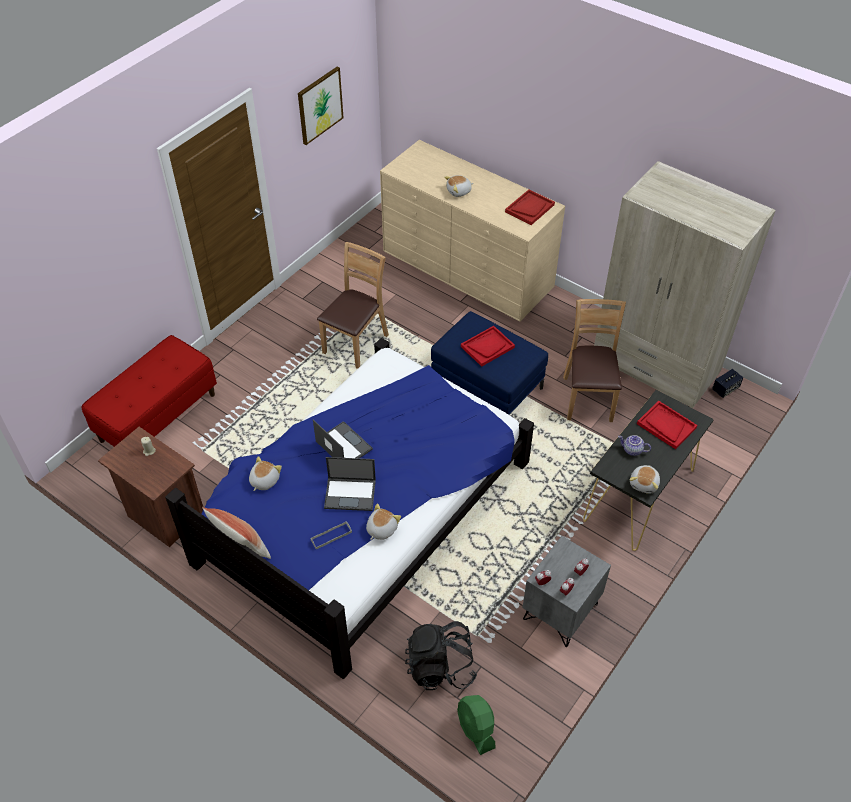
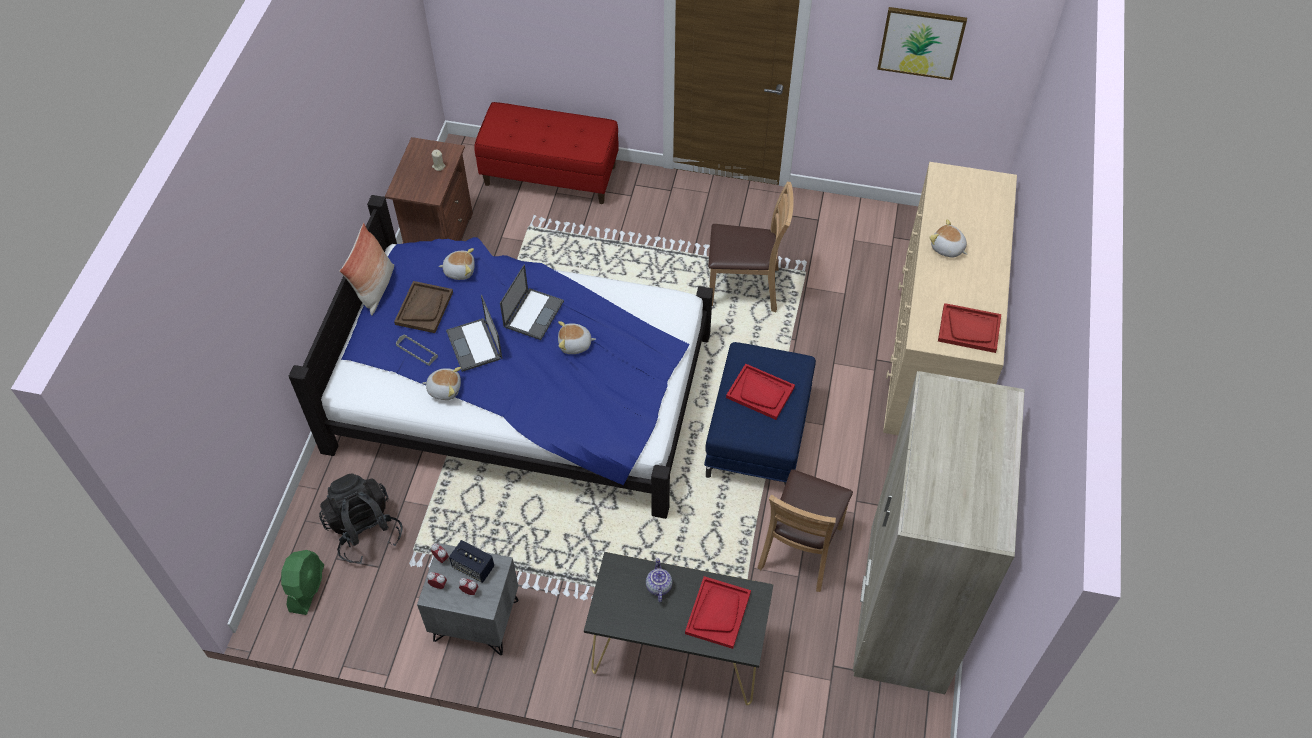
camera: 65 degrees right, 5 degrees up
(289, 516) = (424, 308): none -> brown tray
(476, 729) = (307, 588): green fan -> green fan turned 150 degrees clockwise
(588, 398) = (800, 549): brown chair -> brown chair turned 135 degrees clockwise
(644, 483) = (613, 614): plush toy -> plush toy (575, 345)
(725, 389) = (914, 709): speaker -> speaker (473, 567)

